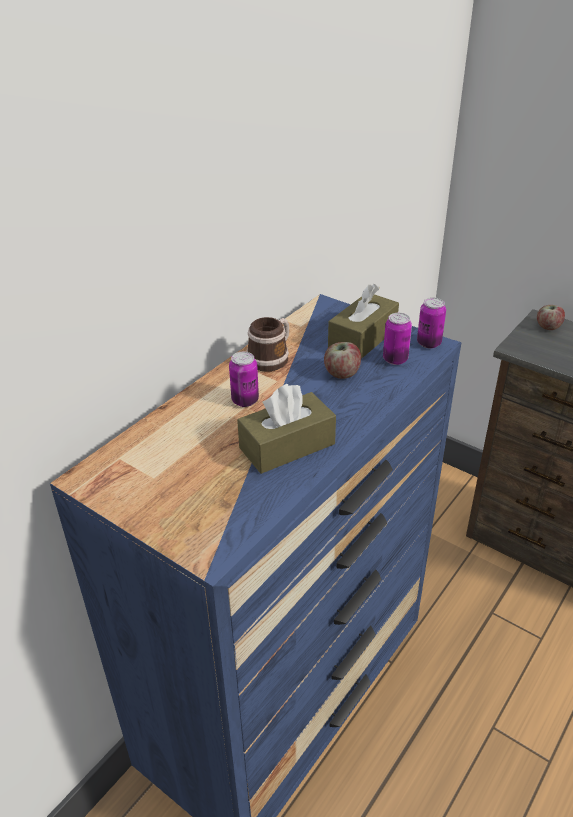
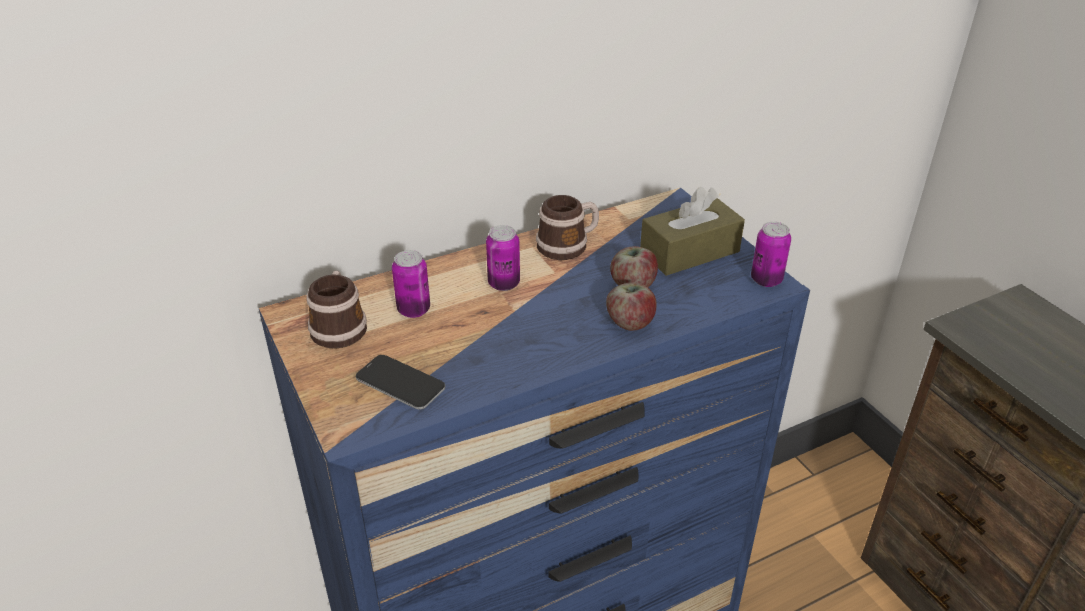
camera: 25 degrees right, 0 degrees up
(136, 475) = (339, 326): none -> mug
(223, 503) = (400, 383): none -> phone
(287, 446) = (510, 346): brown tissue box -> none
(395, 359) = (709, 287): can -> can (413, 310)
(548, 327) = (1026, 312): apple -> apple (630, 322)

